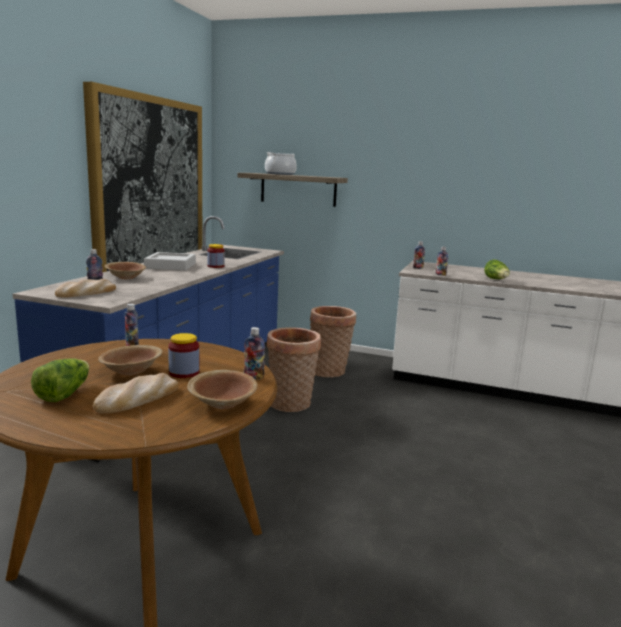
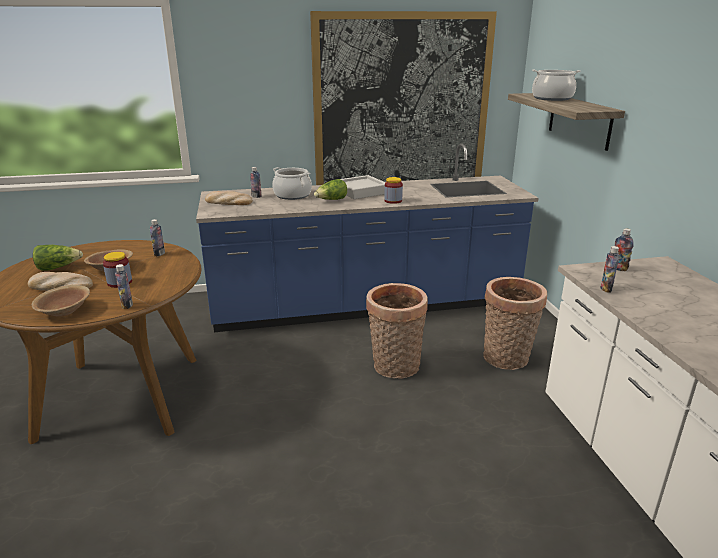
camera: 60 degrees right, 10 degrees up
(126, 277) = (292, 195): brown bowl -> cooking pot
(497, 280) = (671, 331): lettuce -> lettuce (331, 200)

